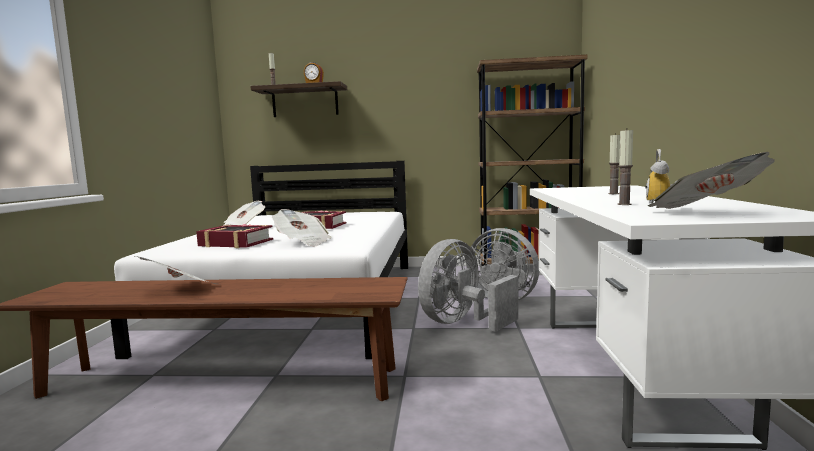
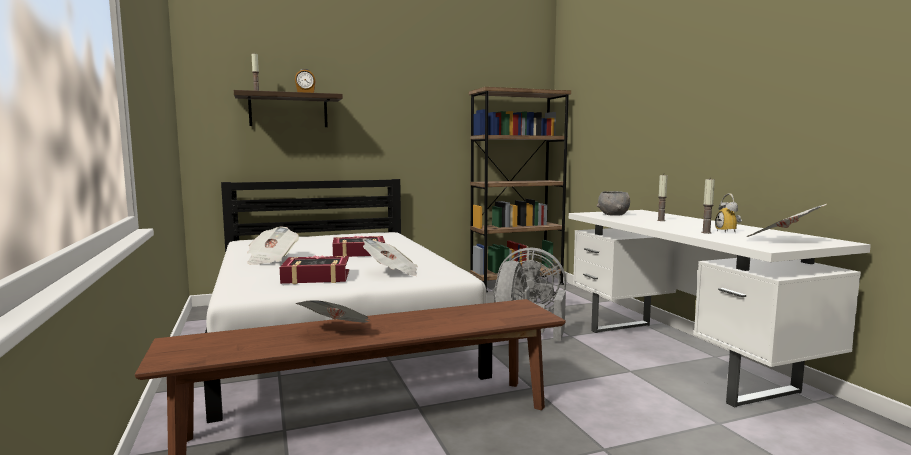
camera: 25 degrees left, 0 degrees up
(575, 189) = (613, 214): none -> grey bowl

